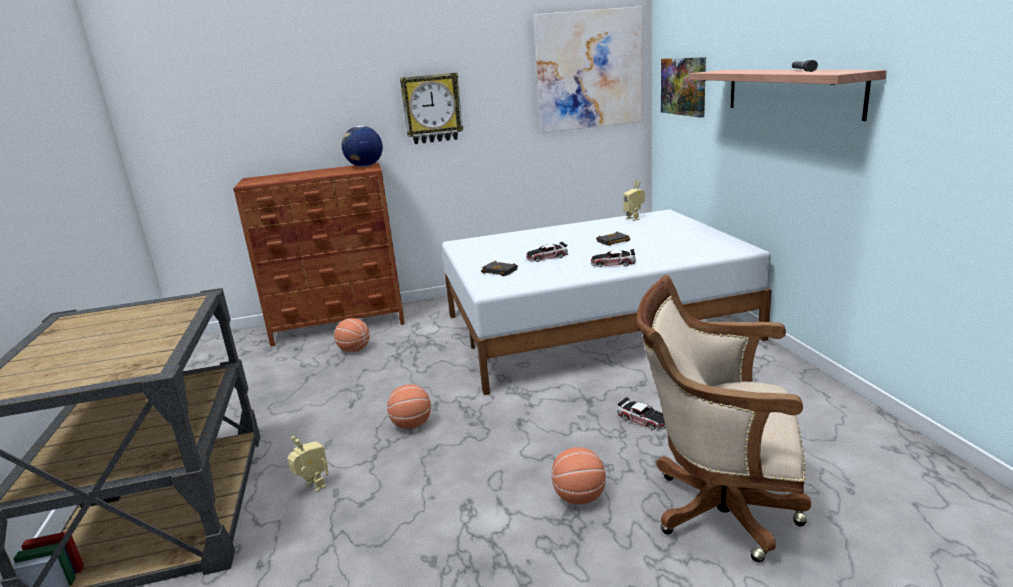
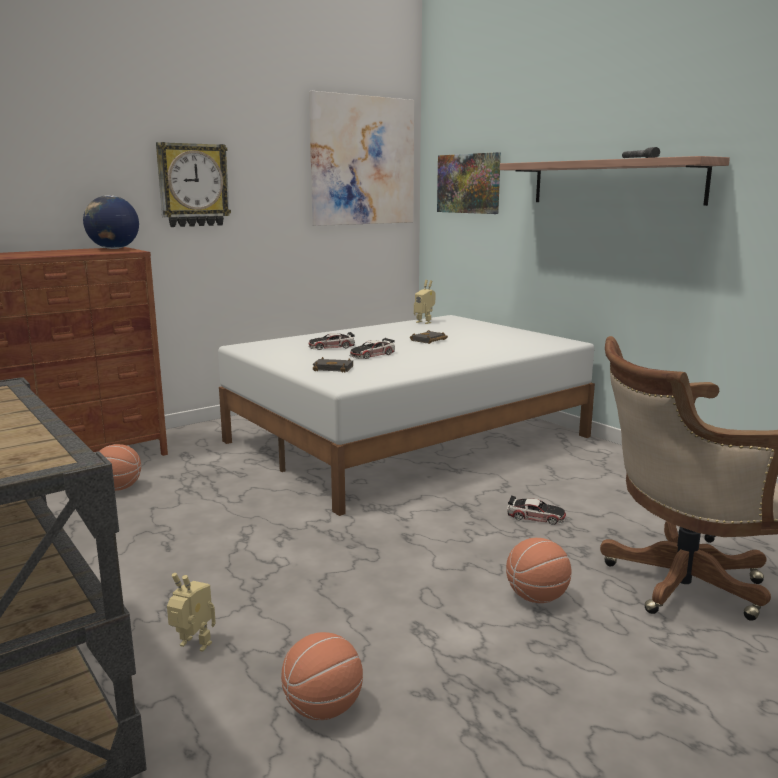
camera: 25 degrees left, 5 degrees down
(411, 425) = (273, 558): basketball -> basketball (322, 708)
(613, 263) = (454, 357): toy car -> toy car (331, 347)

